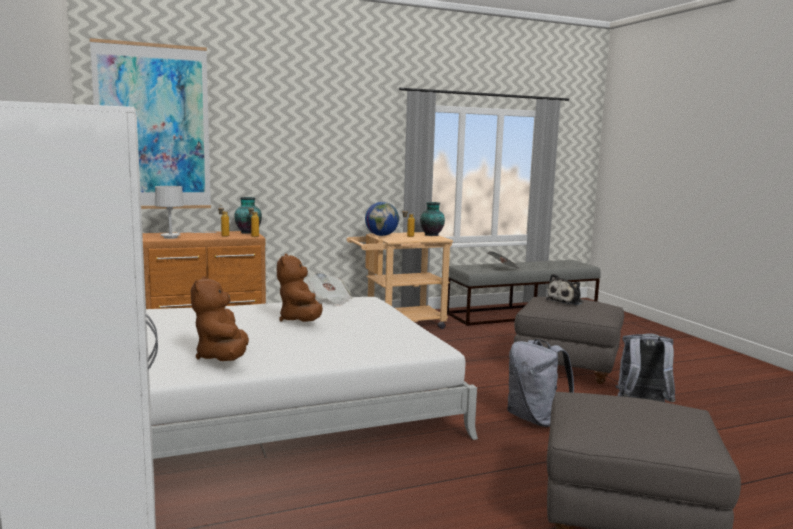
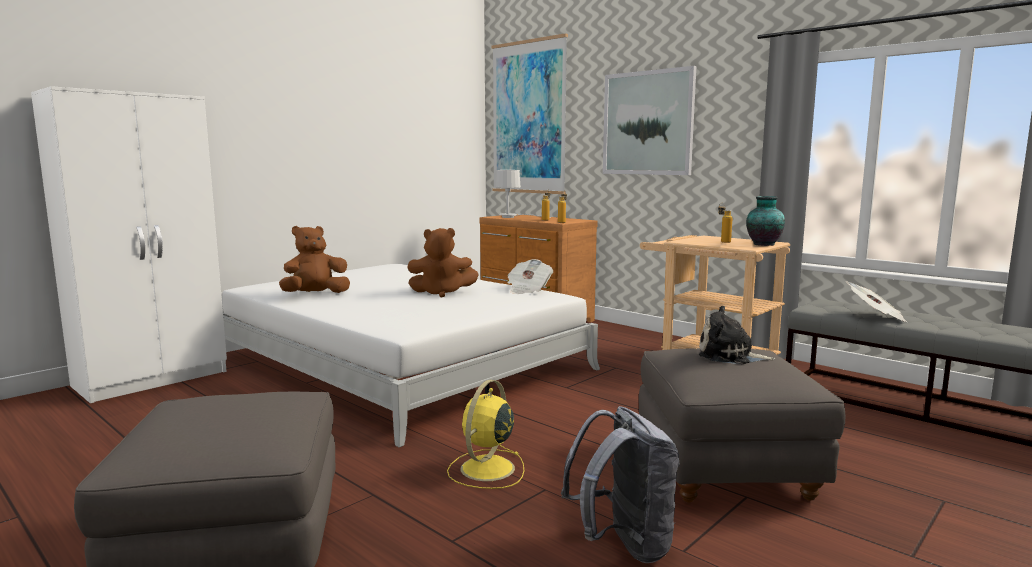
camera: 65 degrees right, 0 degrees up
(248, 232) = (578, 220): vase -> none
(301, 143) = (647, 123): none -> picture
(301, 320) = (442, 293): brown plush toy -> brown plush toy turned 150 degrees counterclockwise
(381, 235) = (694, 237): globe -> none
(535, 419) = (486, 469): grey backpack -> yellow fan

